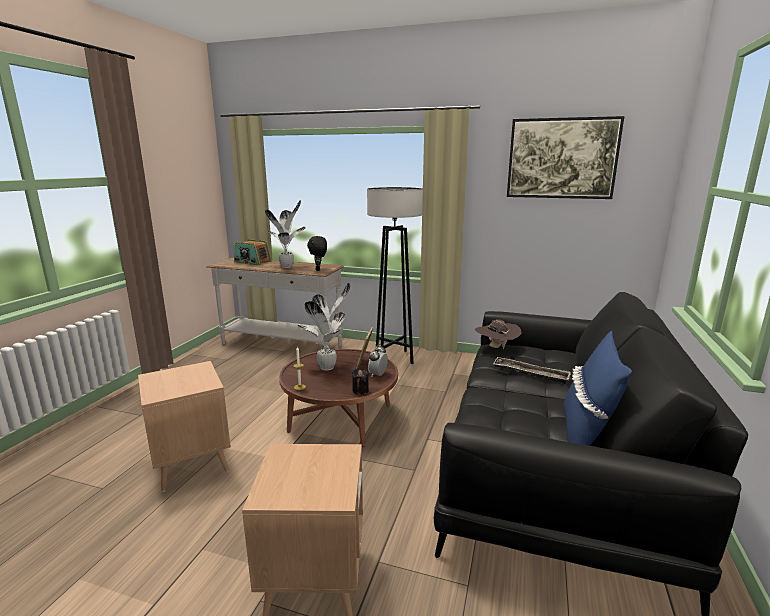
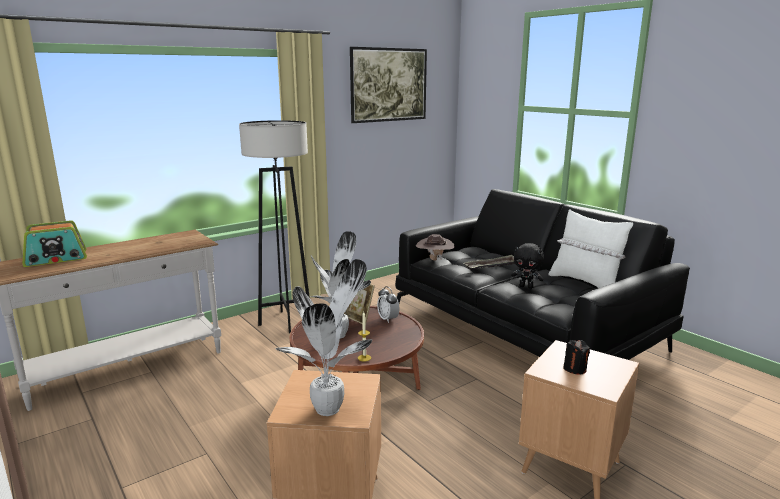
camera: 55 degrees left, 0 degrees up
(287, 266) = (136, 248): potted plant -> potted plant (330, 408)
(318, 269) = (189, 240): black plush toy -> black plush toy (526, 287)
(360, 391) = (410, 334): black candle -> black candle (575, 369)
(585, 436) = (585, 282): blue pillow -> white pillow

